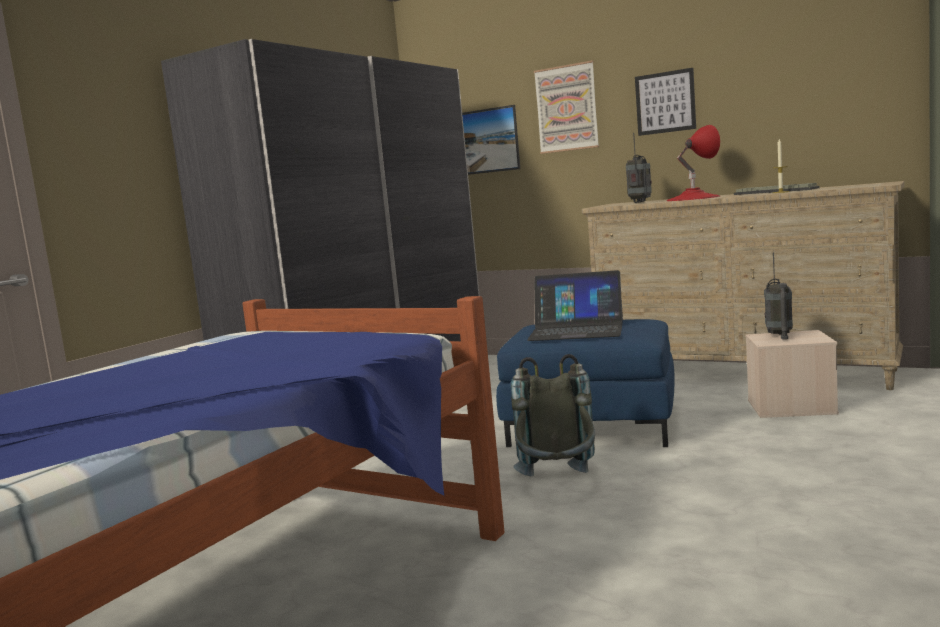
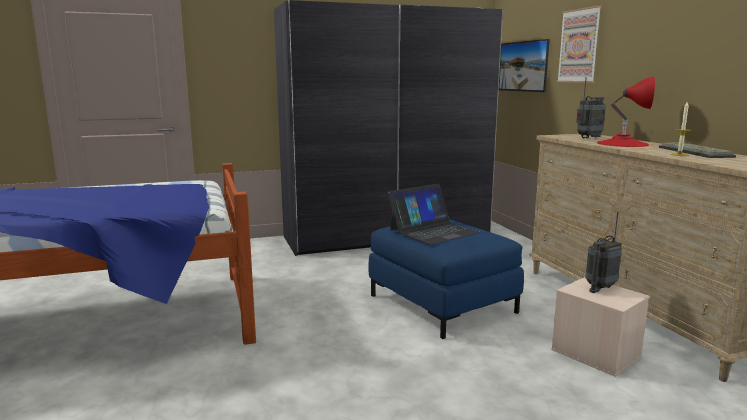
camera: 40 degrees right, 5 degrees up
(558, 483) = (338, 330): grey backpack -> none
(576, 330) = (433, 231): laptop -> laptop turned 90 degrees counterclockwise
(665, 102) = (645, 49): picture -> none

